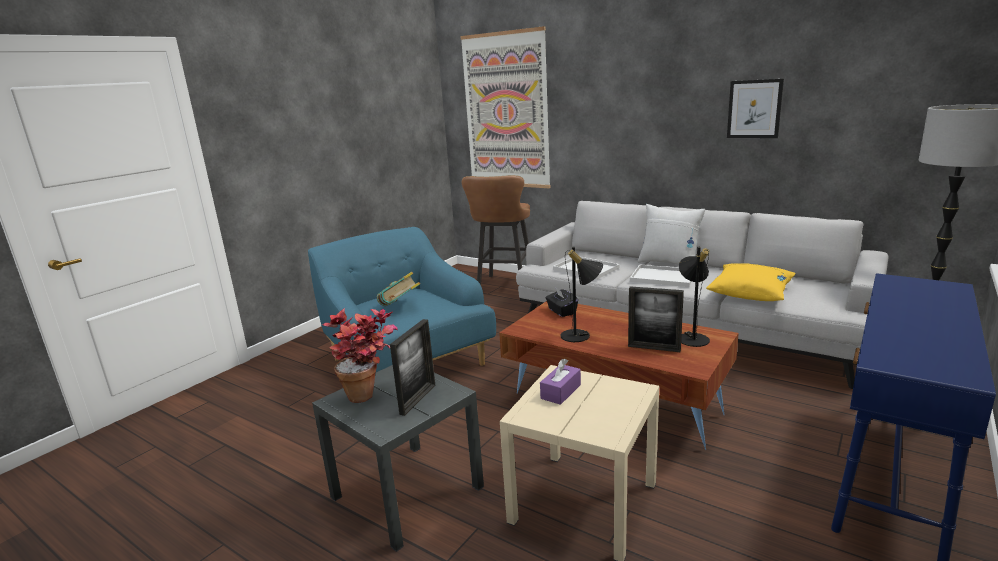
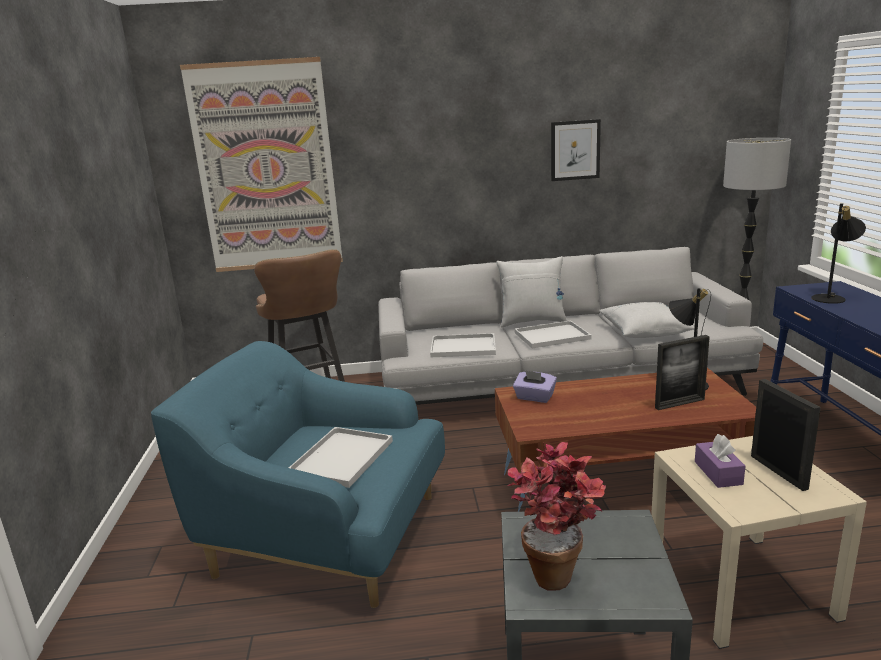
camera: 40 degrees left, 0 degrees up
(400, 307) = (342, 456): book -> white tray
(418, 399) = (616, 547): picture frame -> picture frame (778, 472)
(561, 311) = (534, 397): black tissue box -> purple tissue box
(581, 336) = (601, 415): black table lamp -> black table lamp (832, 297)
(750, 294) = (644, 332): yellow pillow -> grey pillow

